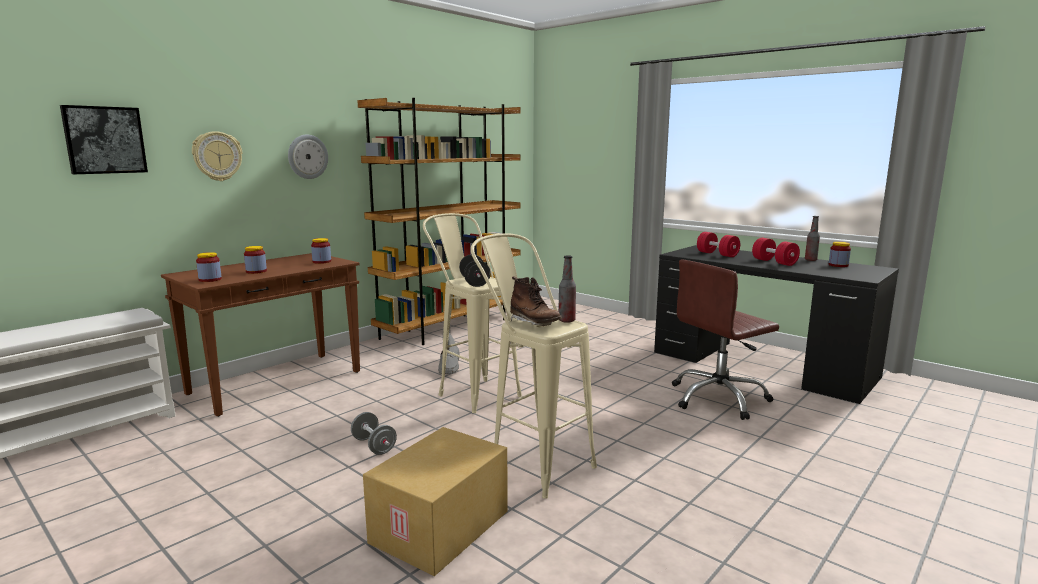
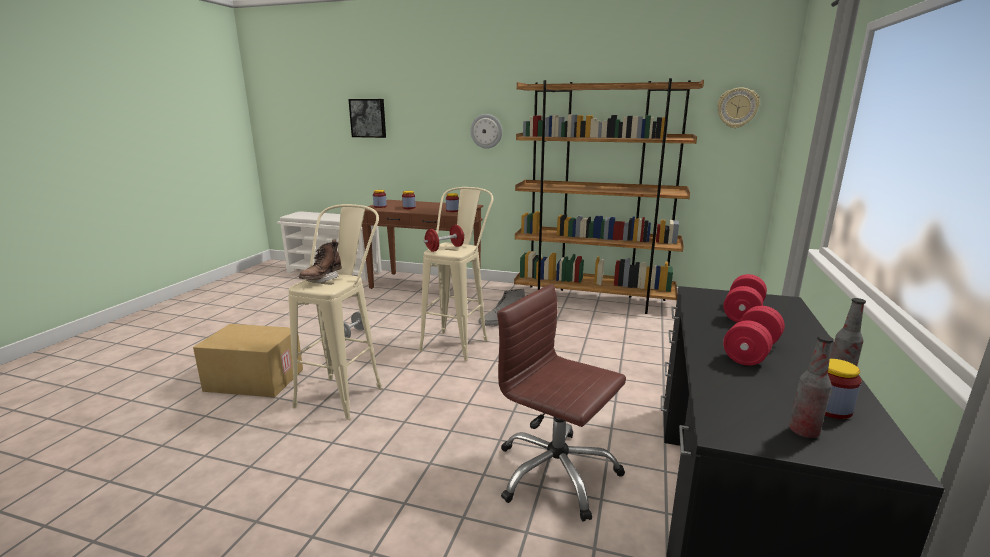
camera: 65 degrees right, 5 degrees up
(217, 156) = (424, 129): wall clock -> wall clock (737, 108)
(474, 282) = (445, 248): black dumbbell -> red dumbbell
(566, 320) = (336, 286): bottle -> bottle (803, 431)

